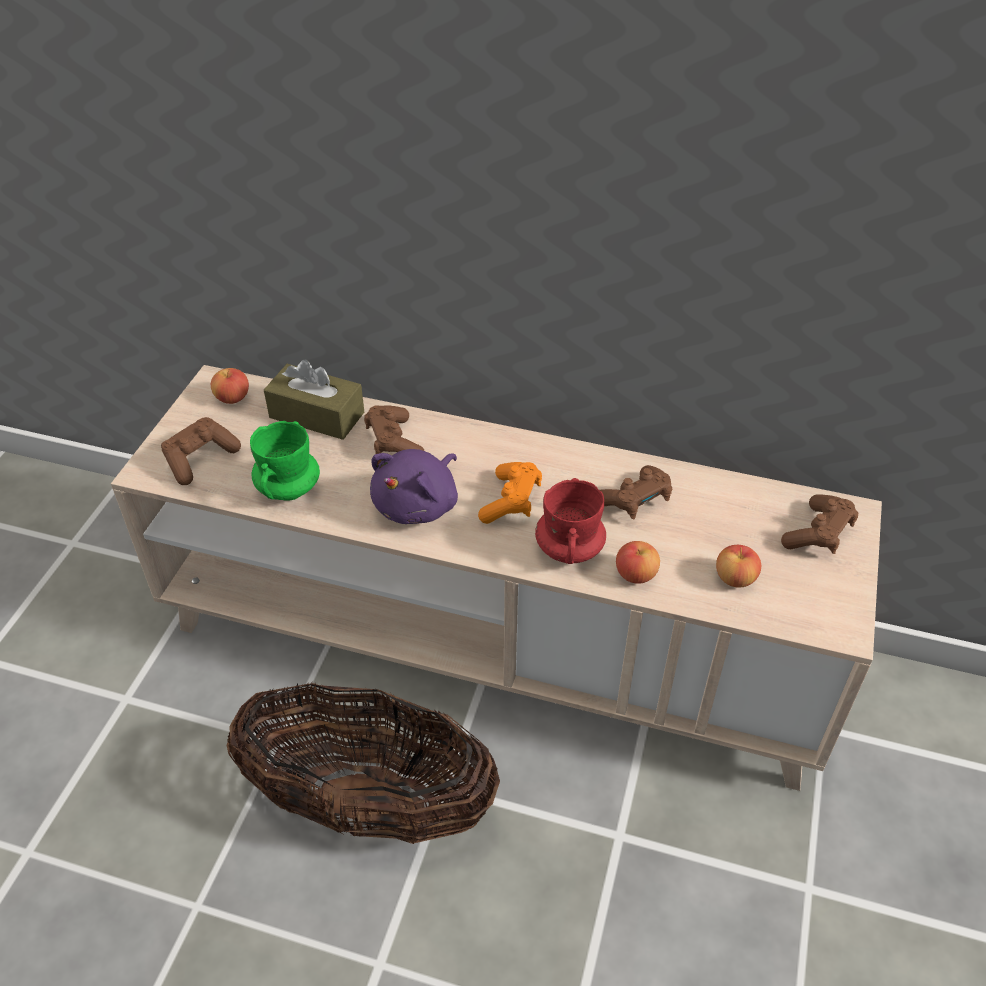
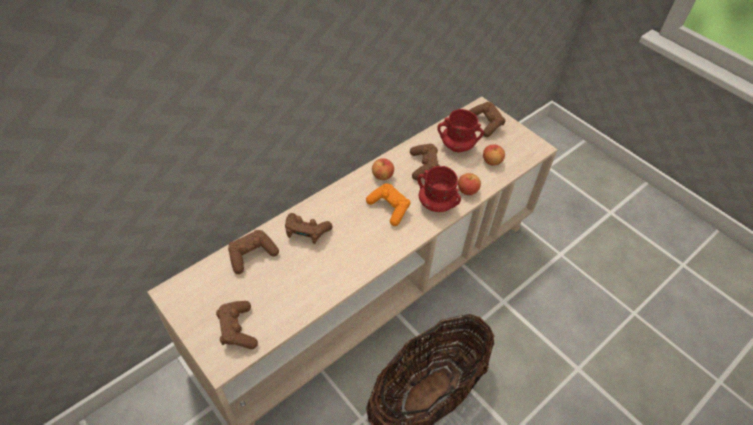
camera: 60 degrees left, 5 degrees up
(232, 398) = (196, 289): apple -> apple (382, 176)
(288, 488) = (301, 296): green mug -> none
(317, 415) = (252, 255): brown tissue box -> brown game controller
(419, 504) = (361, 245): purple plush toy -> none
(721, 521) = (457, 146): none -> red mug

